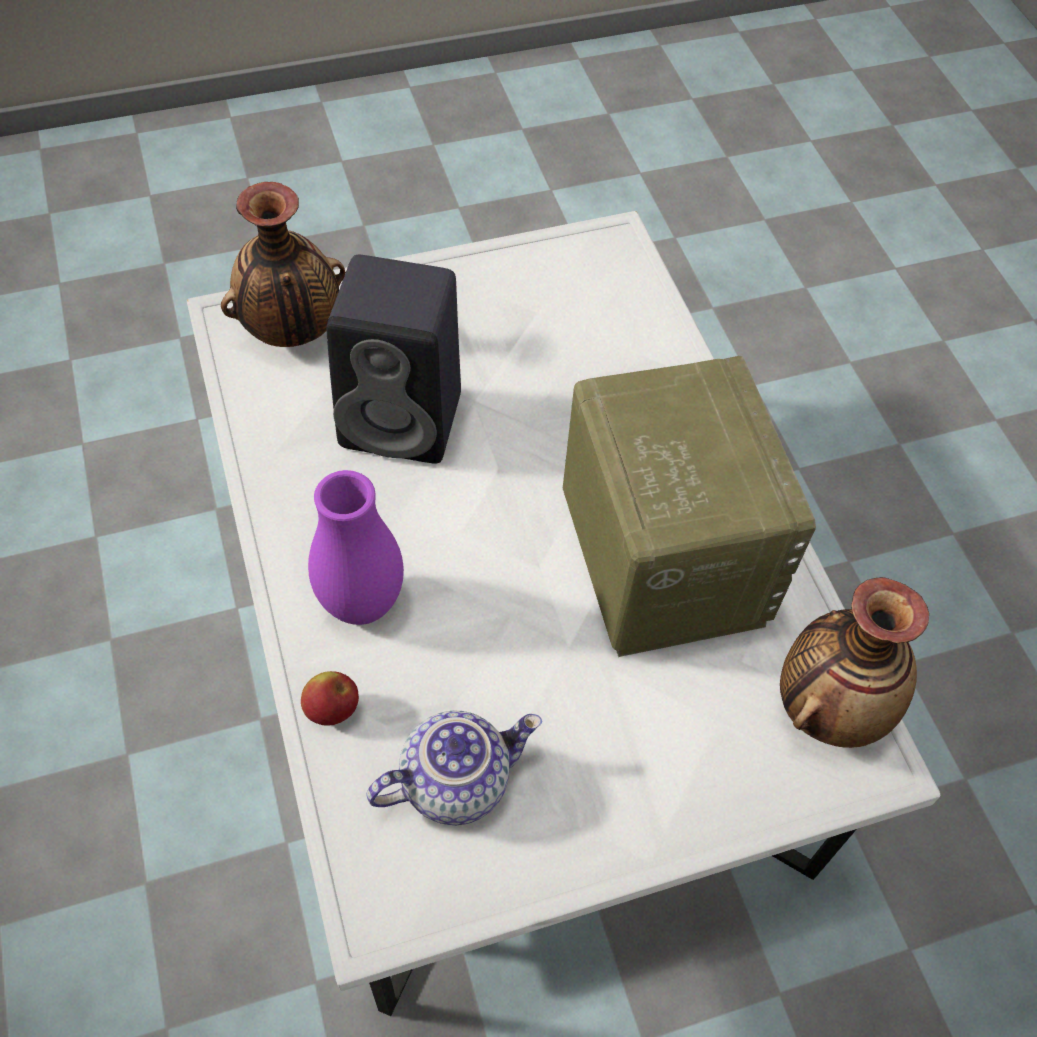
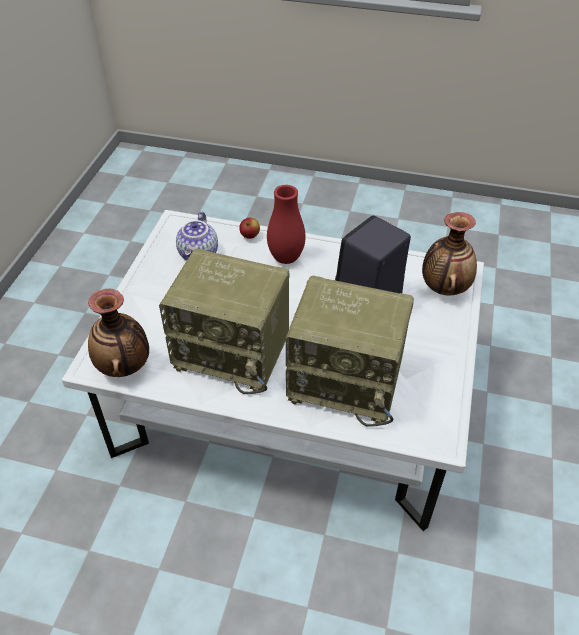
camera: 125 degrees right, 10 degrees down
(361, 603) = (286, 258): purple vase -> red vase
(597, 374) = (347, 380): none -> radio

